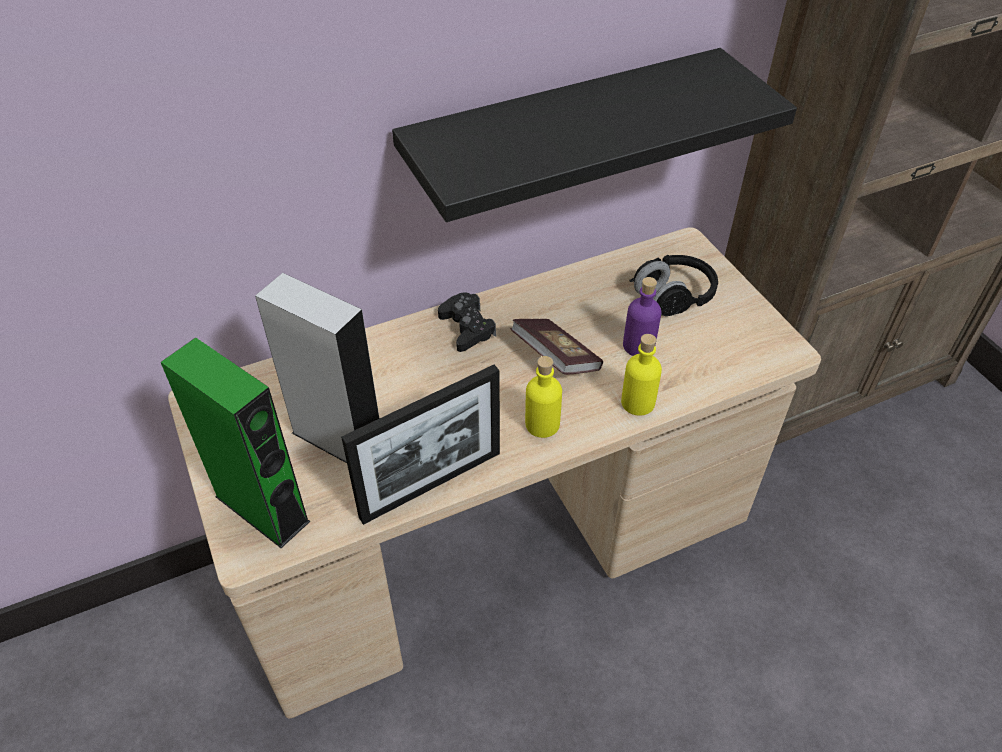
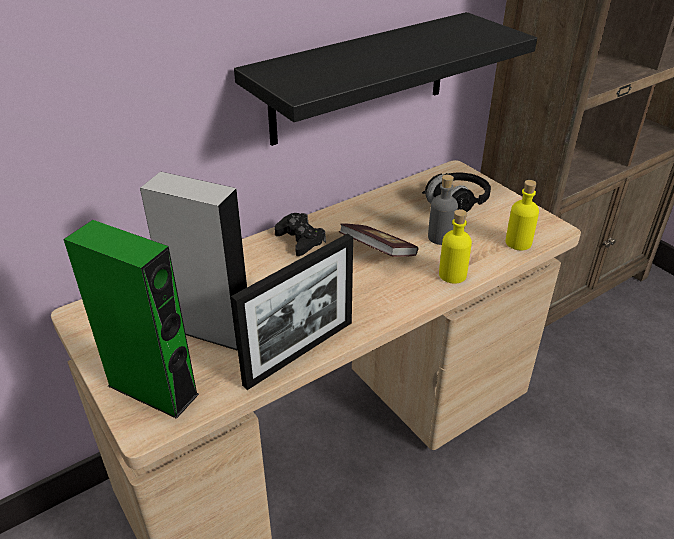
camera: 10 degrees left, 10 degrees down
(542, 424) = (380, 298): yellow bottle -> yellow bottle (518, 243)
(638, 345) = (440, 237): purple bottle -> grey bottle

